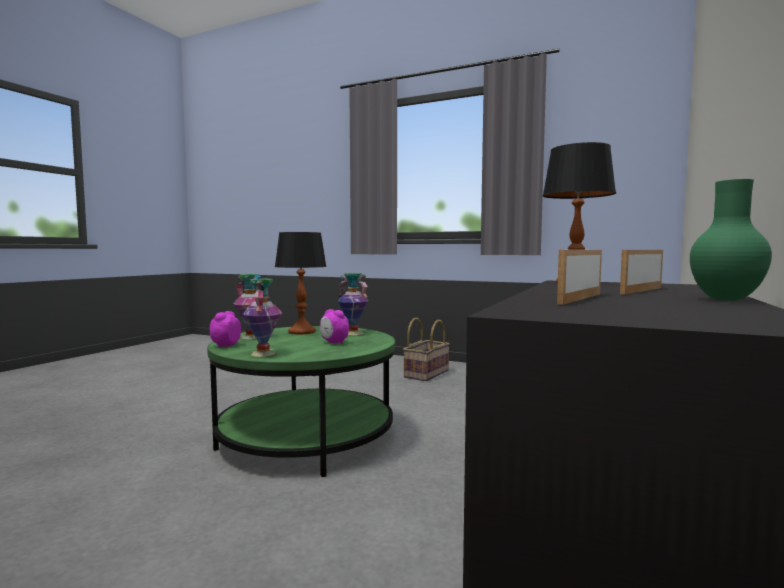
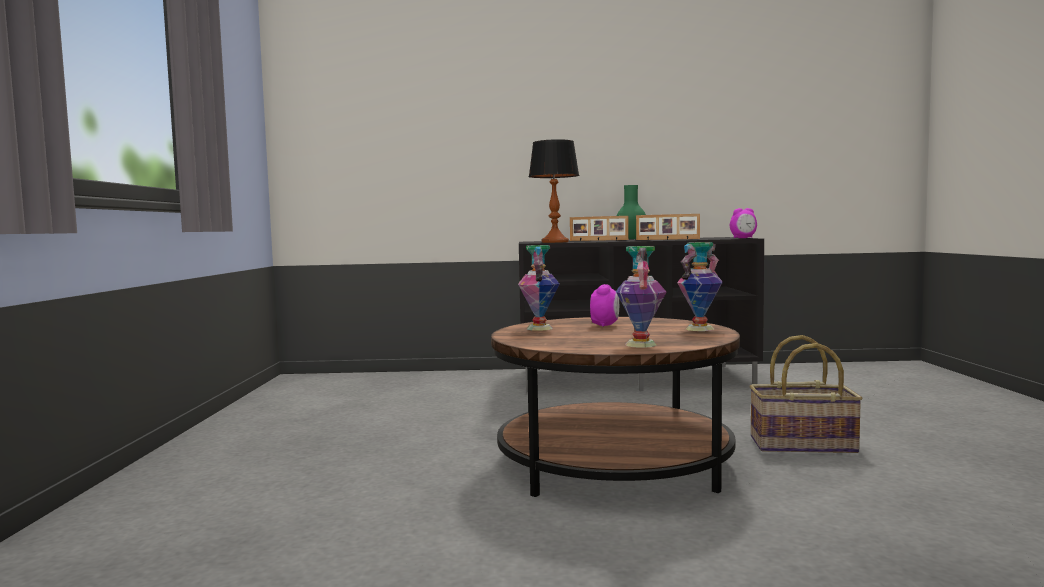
camera: 115 degrees left, 0 degrees up
(225, 345) = (703, 341): alarm clock -> alarm clock (743, 238)
(301, 332) = (566, 339): table lamp -> none
(306, 437) = (613, 462): green coffee table -> brown coffee table
(426, 374) = (255, 460): basket -> basket (802, 445)

